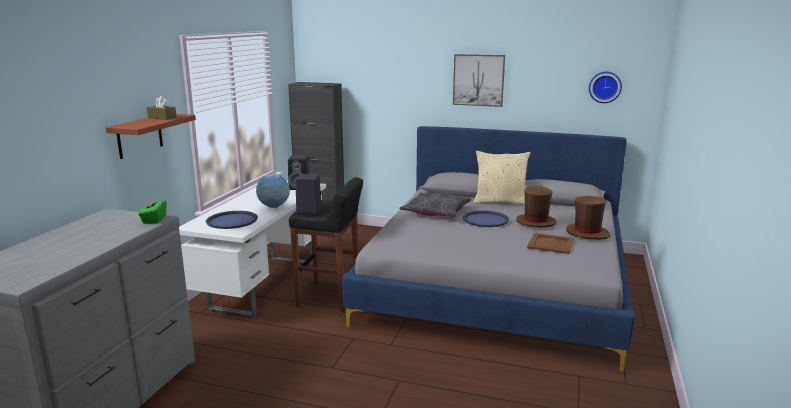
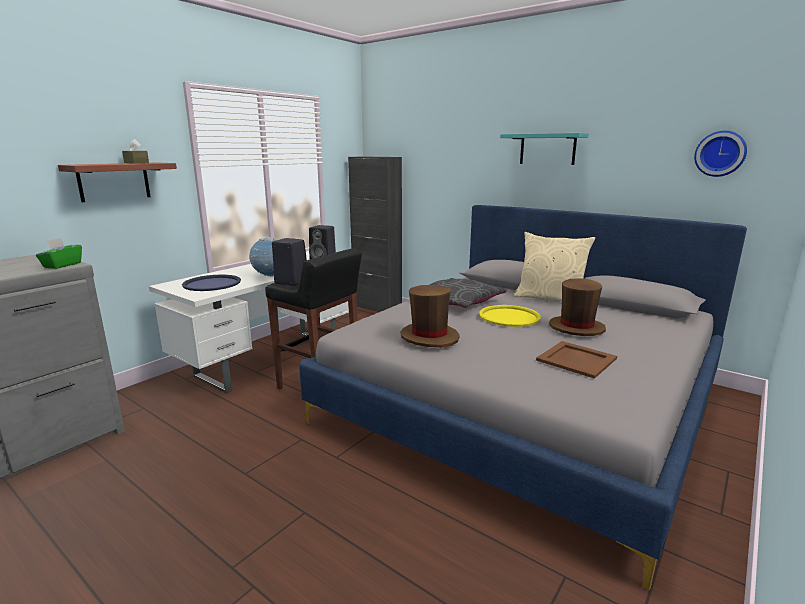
camera: 20 degrees right, 0 degrees up
(478, 80) = (547, 149): picture -> turquoise shelf
(485, 219) = (509, 317): blue tray -> yellow tray
(587, 233) = (645, 352): brown hat -> brown hat (429, 337)

